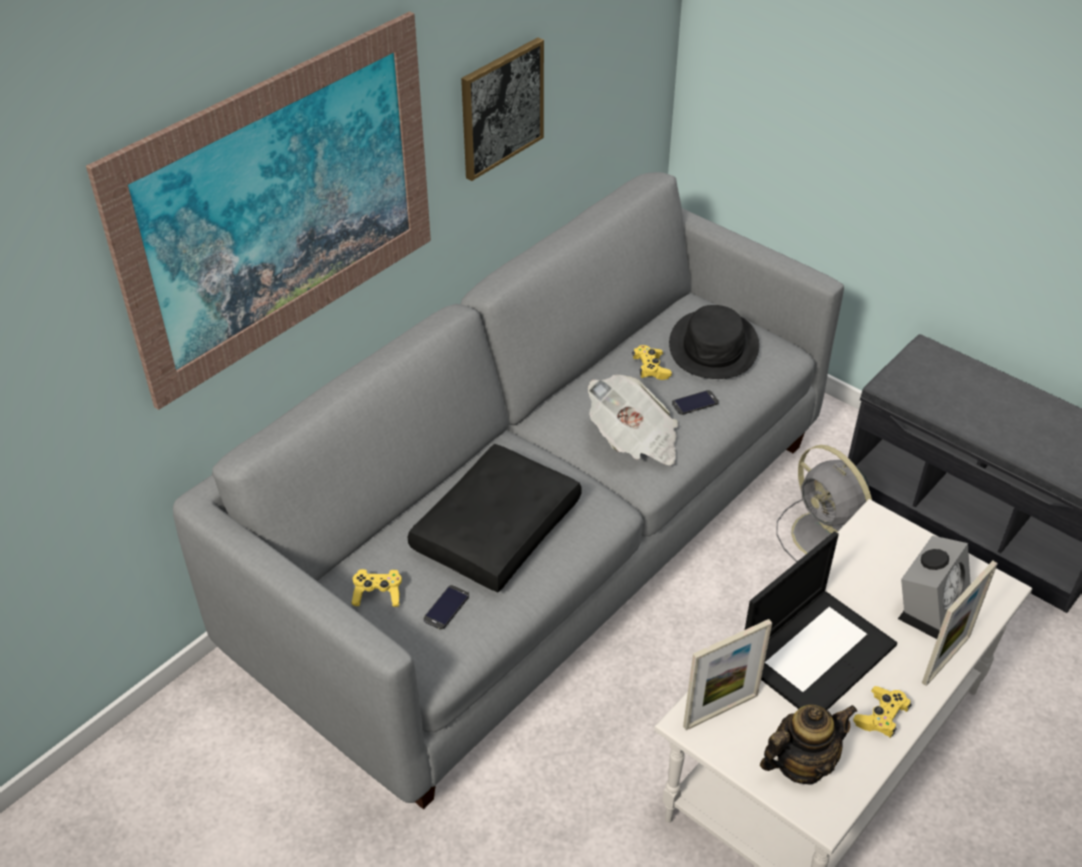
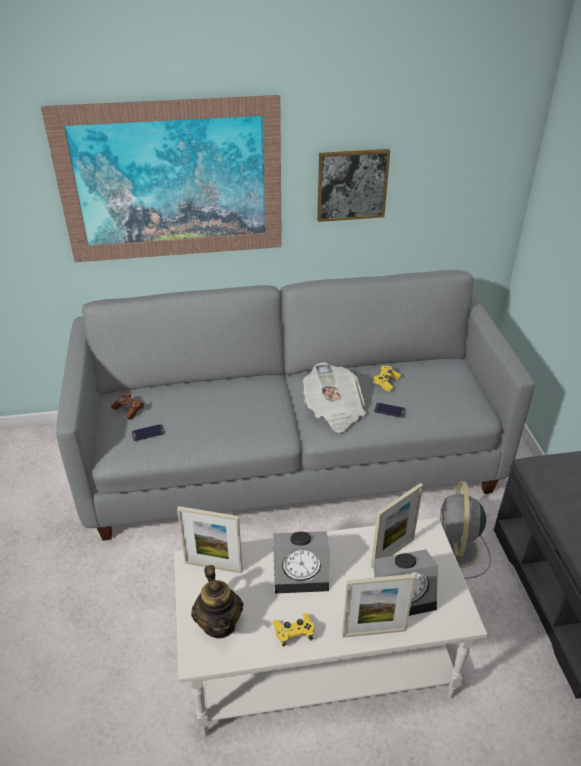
camera: 40 degrees right, 5 degrees down
(378, 594) = (128, 410): yellow game controller -> brown game controller
(495, 527) = (214, 412): black pillow -> none
(714, 346) = (437, 389): black hat -> none
(801, 764) = (219, 623): teapot -> teapot turned 60 degrees clockwise
(817, 651) = (302, 574): laptop -> alarm clock
(871, 566) = (392, 552): none -> picture frame

